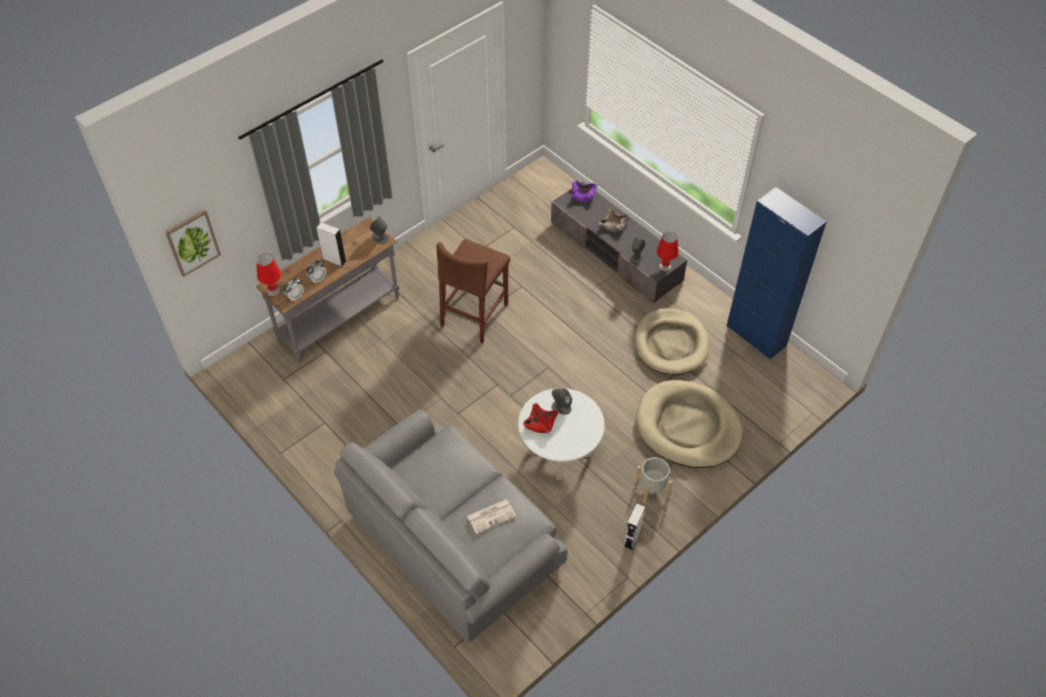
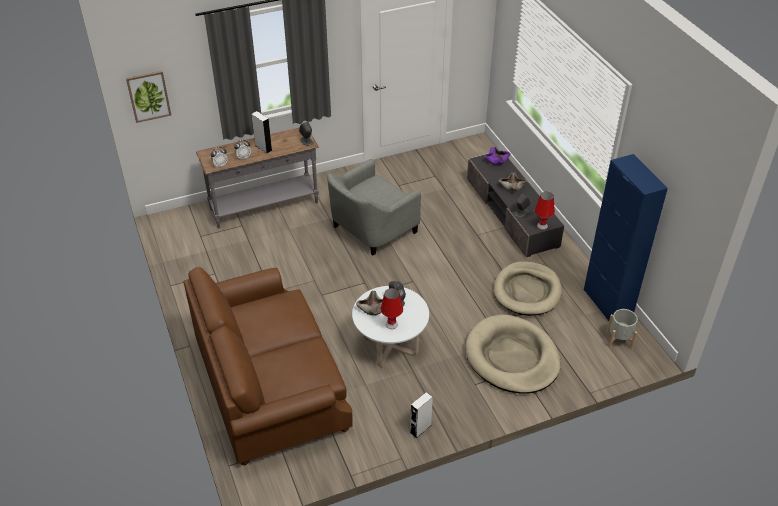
camera: 20 degrees right, 10 degrees down
(273, 291) = (206, 157): red table lamp -> red table lamp (391, 324)
(454, 540) = (270, 386): grey sofa -> brown sofa
(474, 315) = (371, 229): brown stool -> grey armchair
(491, 516) = (293, 361): newspaper -> none
(540, 423) = (373, 308): red bowl -> beige bowl
(651, 489) = (456, 396): grey planter -> grey planter (619, 340)

